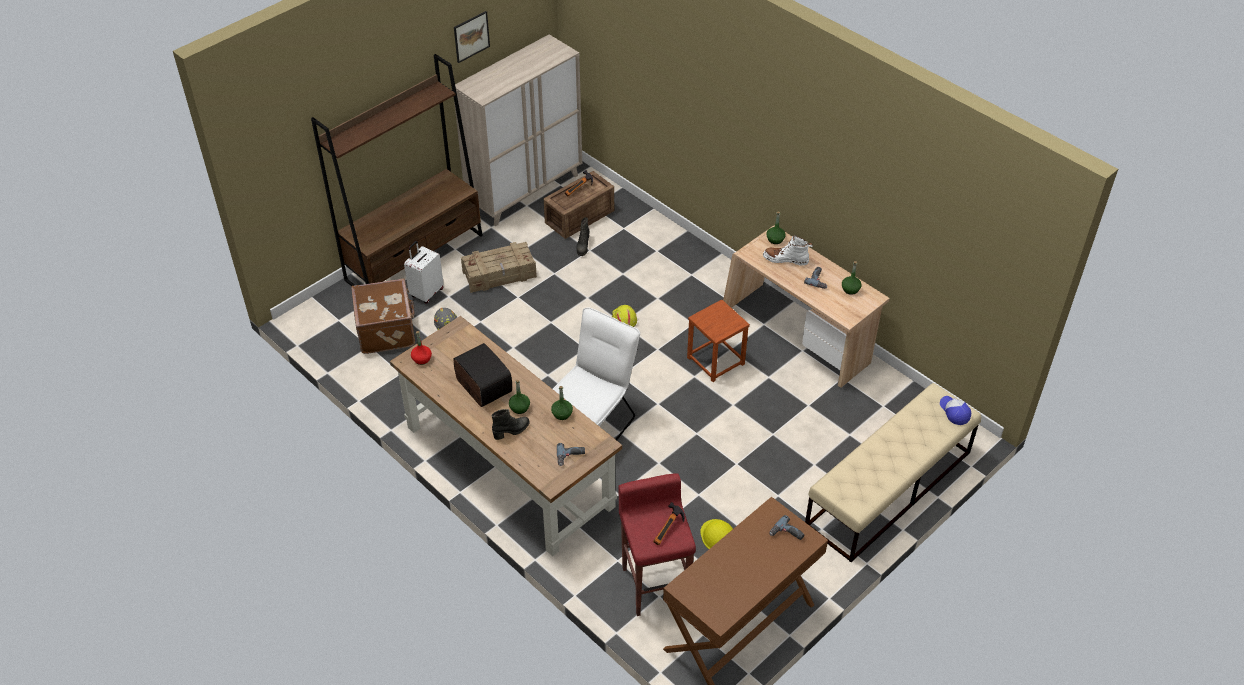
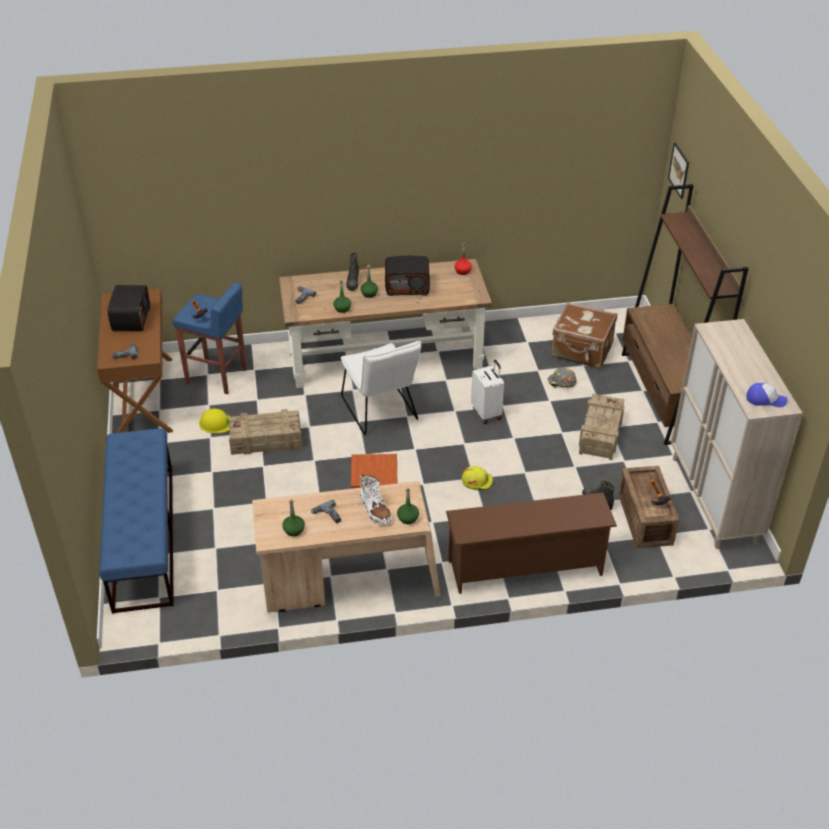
camera: 125 degrees right, 5 degrees down
(426, 293) = (610, 385): white suitcase -> white suitcase (487, 413)
(471, 36) = (771, 303): picture -> picture (679, 170)
(655, 584) = (217, 377): red stool -> blue stool
(689, 254) = (525, 569): none -> brown shoe rack
(704, 482) = (266, 440): none -> crate
(735, 572) = (130, 319): none -> radio
(785, 259) = (375, 510): white boot -> white boot turned 105 degrees clockwise
(888, 489) = (143, 536): beige bench -> blue bench
(954, 412) = (121, 551): cap -> cap (765, 399)

